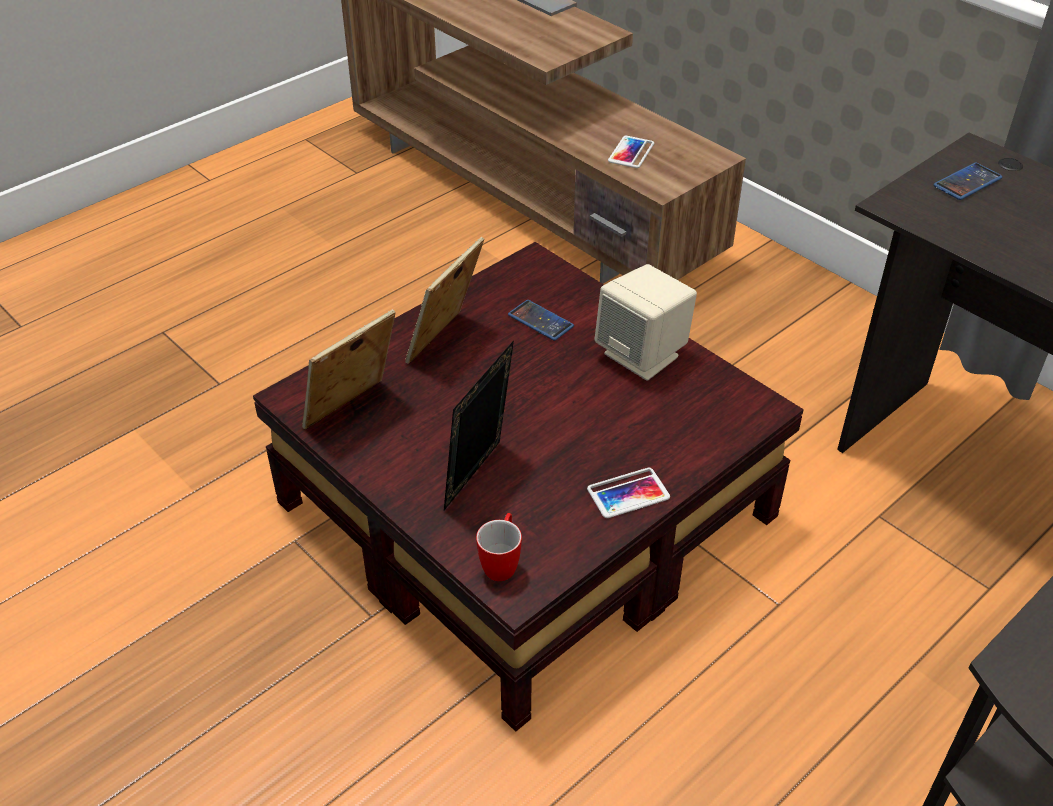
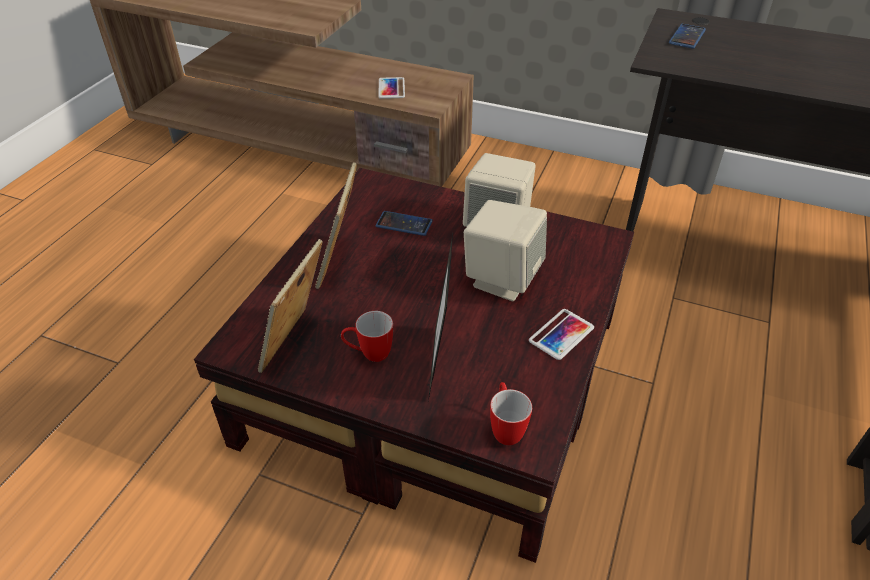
camera: 25 degrees left, 0 degrees up
(416, 445) = (369, 354): none -> mug
(606, 413) = (502, 278): none -> beige speaker

